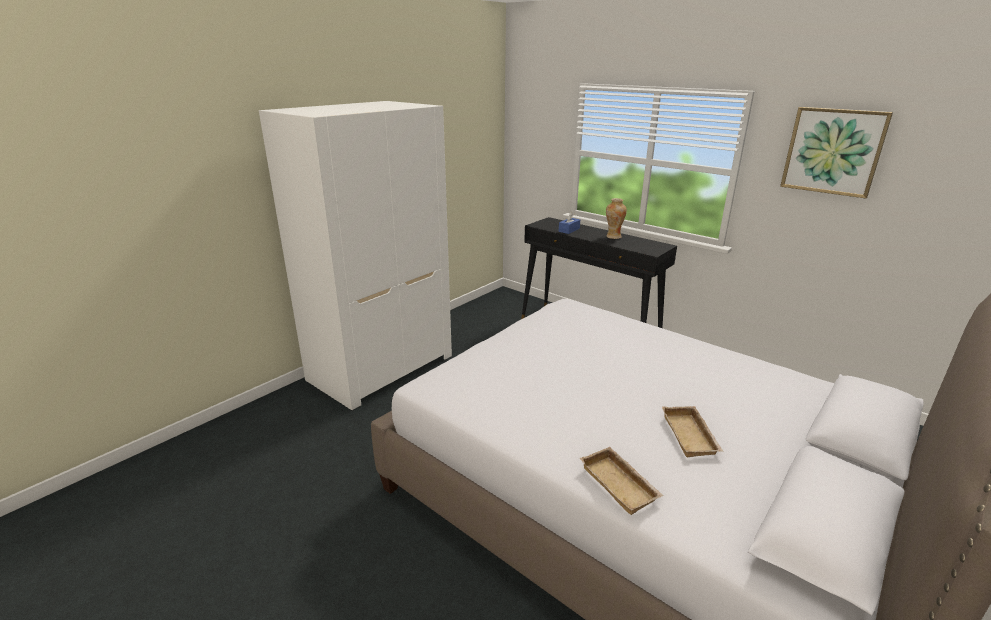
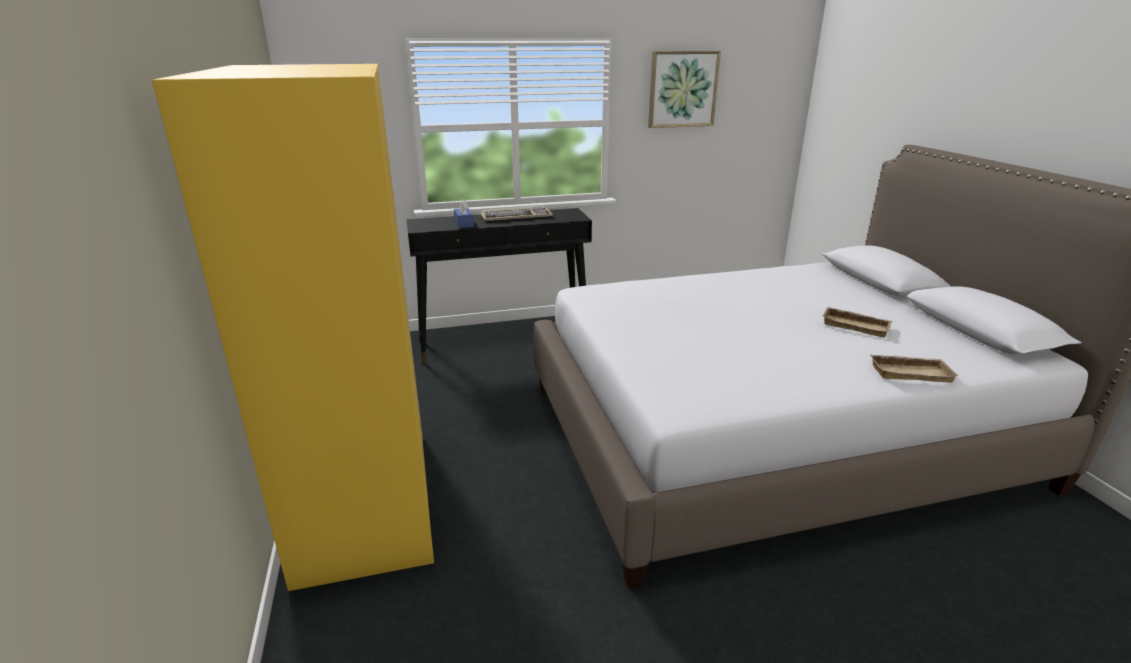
camera: 55 degrees left, 0 degrees up
(381, 367) = (364, 499): white wardrobe -> yellow wardrobe
(613, 236) = (516, 216): vase -> keyboard

